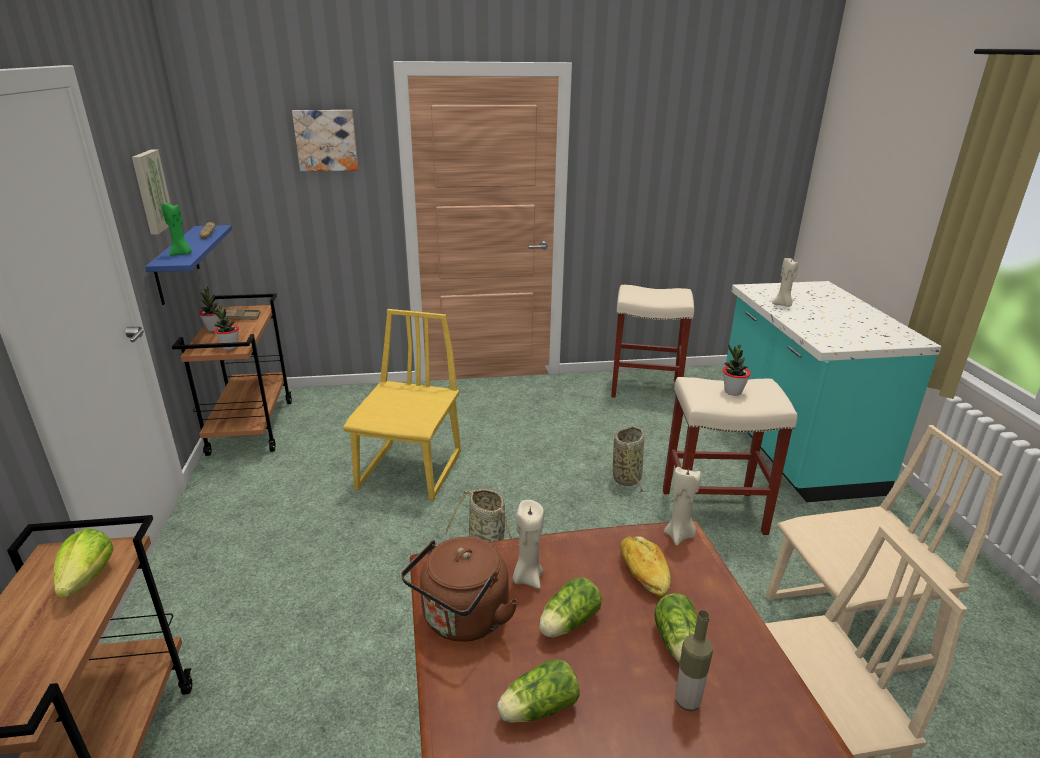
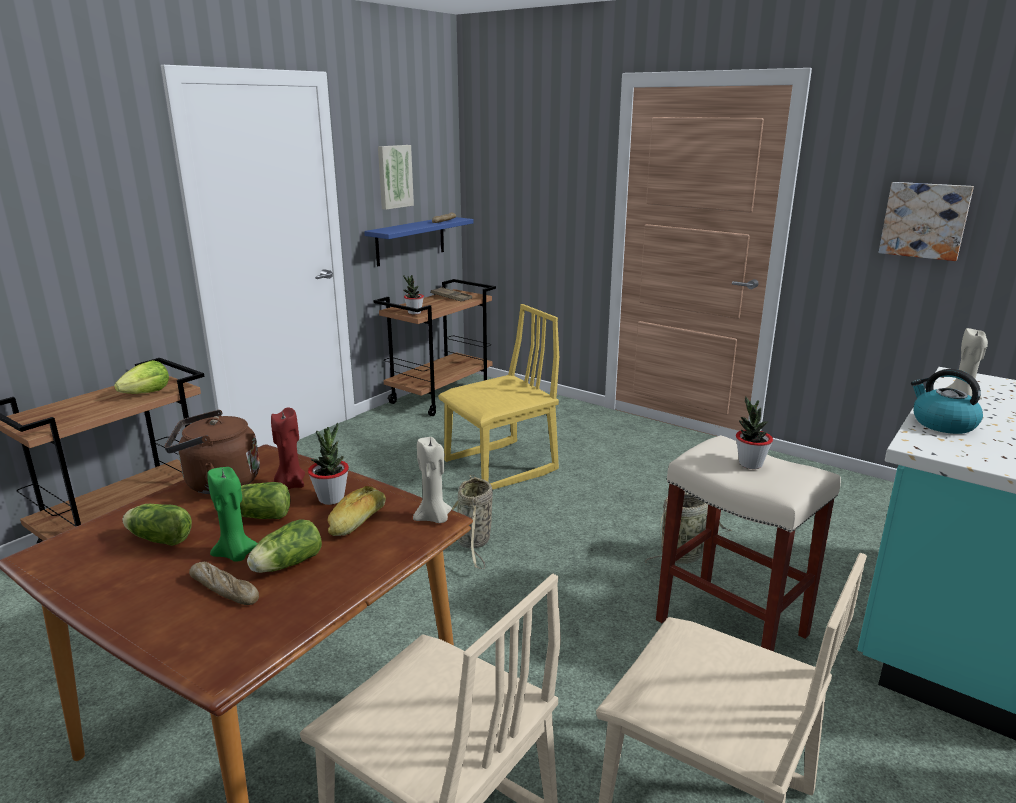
camera: 45 degrees right, 5 degrees down
(182, 254) = (399, 228): green candle -> green candle (236, 555)
(214, 328) = (426, 300): potted plant -> potted plant (331, 498)
(326, 140) = (558, 149): picture -> picture (925, 220)
(527, 578) = (291, 485): beige candle -> red candle
(646, 388) = (844, 495): beige stool -> none
(687, 701) = (224, 590): bottle -> bread
(808, 325) = (942, 424): none -> kettle

